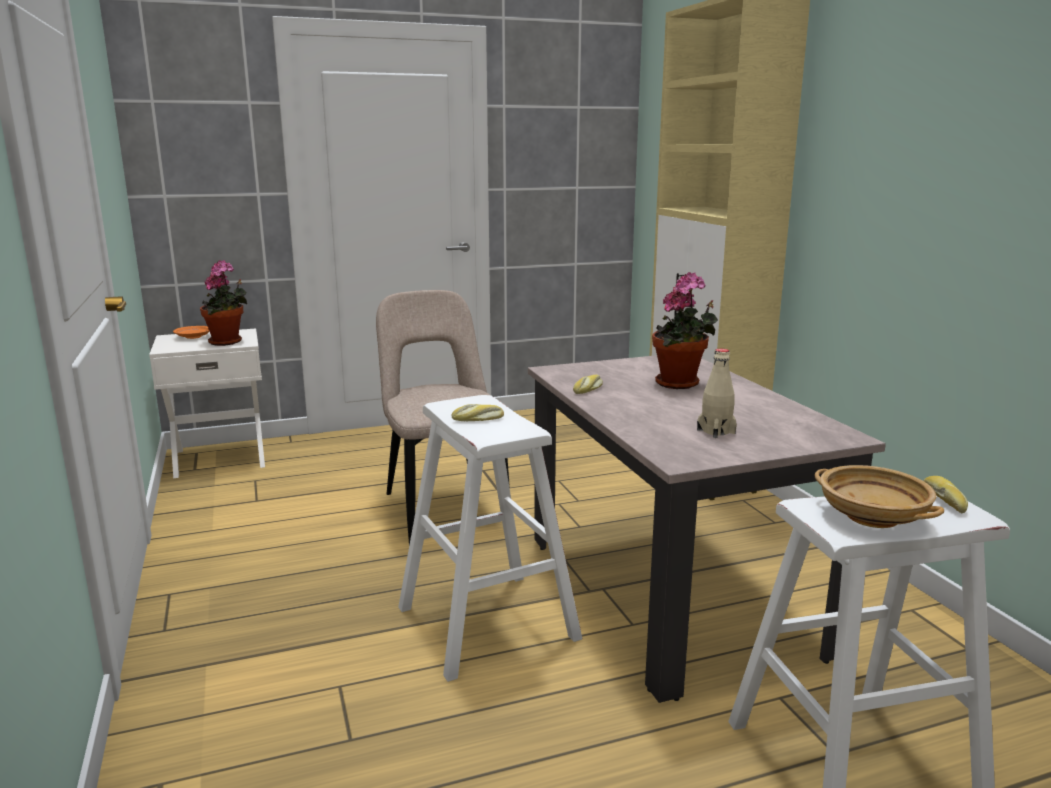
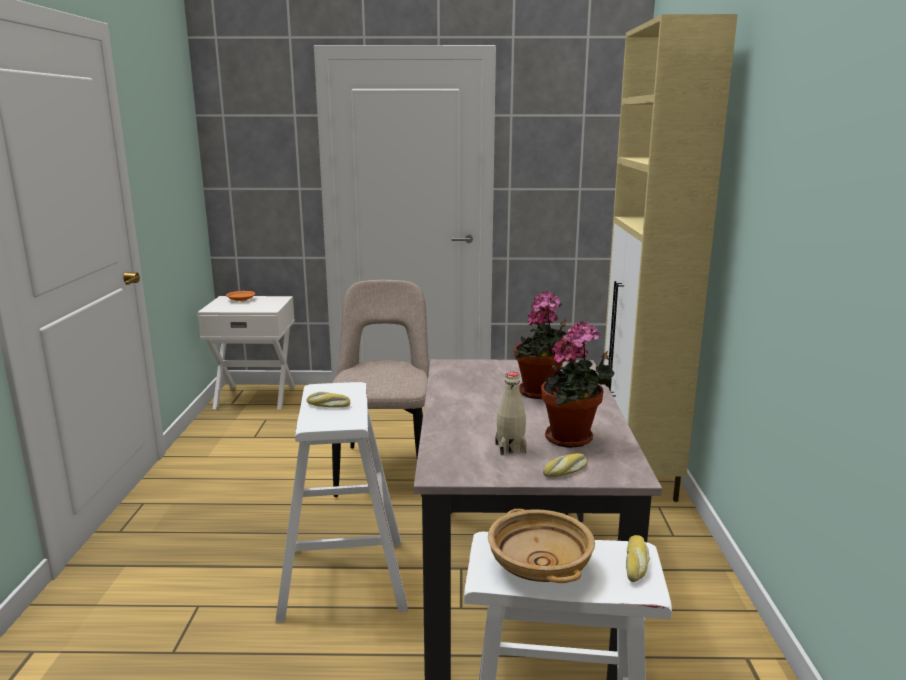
camera: 20 degrees right, 0 degrees up
(228, 342) = (259, 307): potted plant -> potted plant (573, 439)
(588, 389) = (452, 388): bread -> bread (566, 471)

